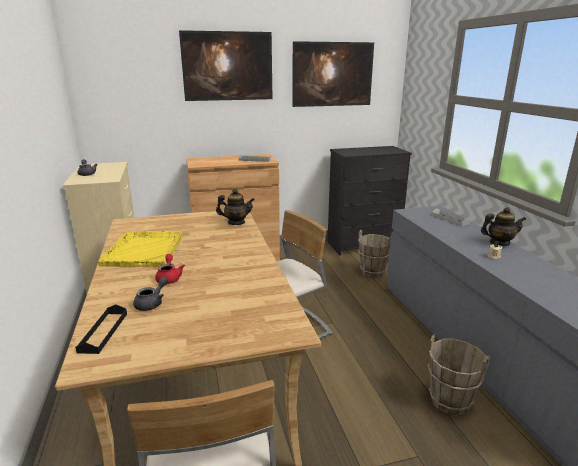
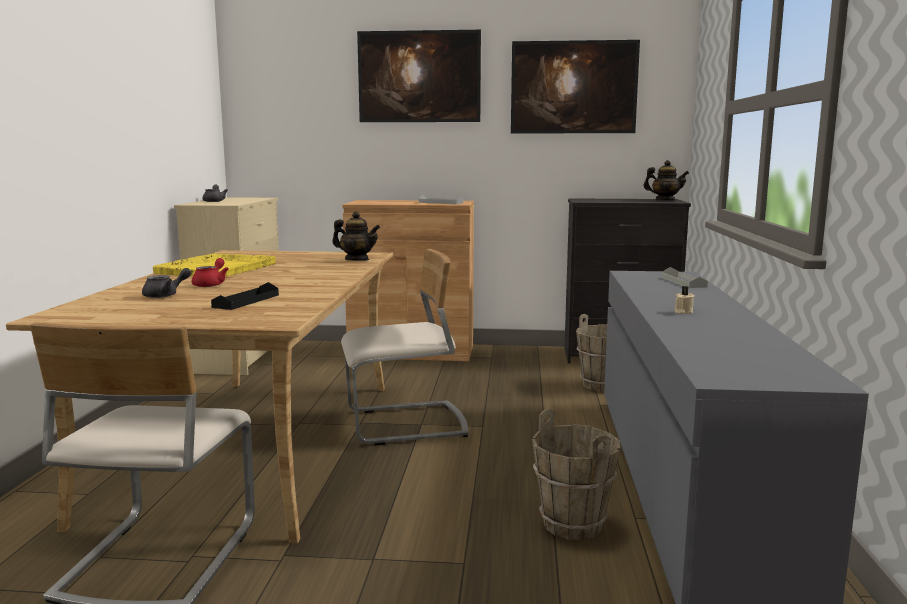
camera: 20 degrees right, 10 degrees down
(103, 332) = (92, 304): black tray -> black tray (246, 301)
(499, 243) = (720, 303): teapot -> teapot (665, 200)

